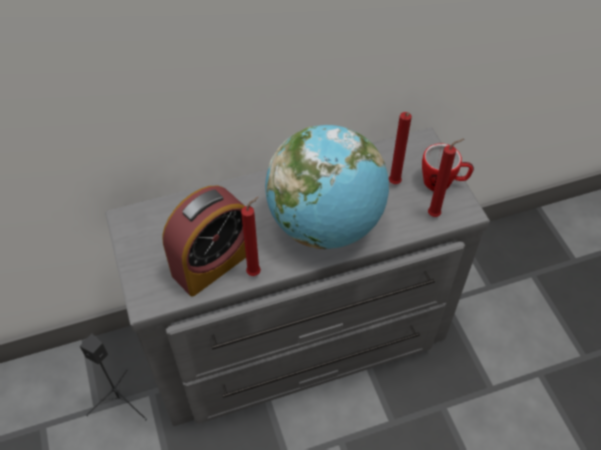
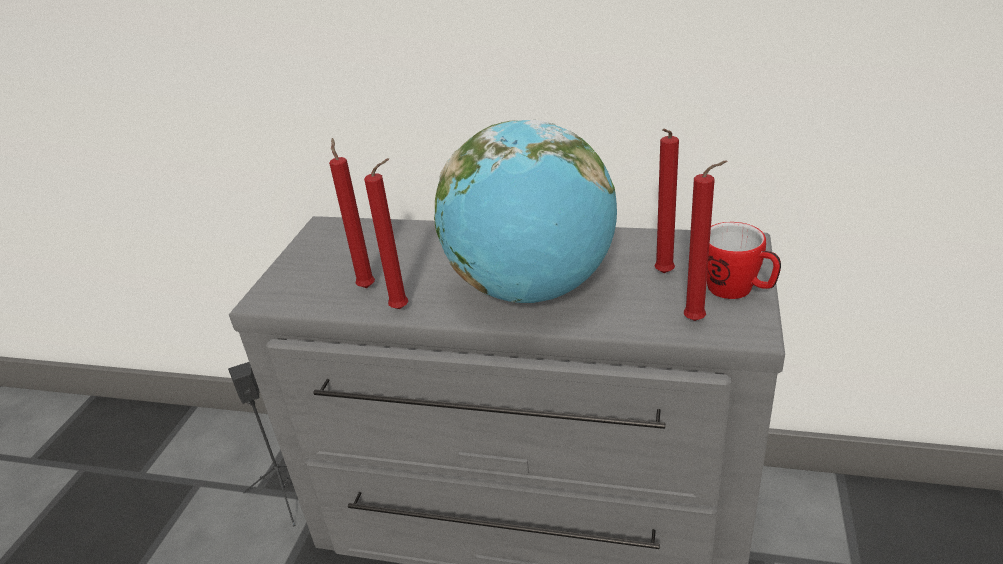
camera: 35 degrees right, 20 degrees down
(213, 262) = (366, 286): alarm clock -> red candle

